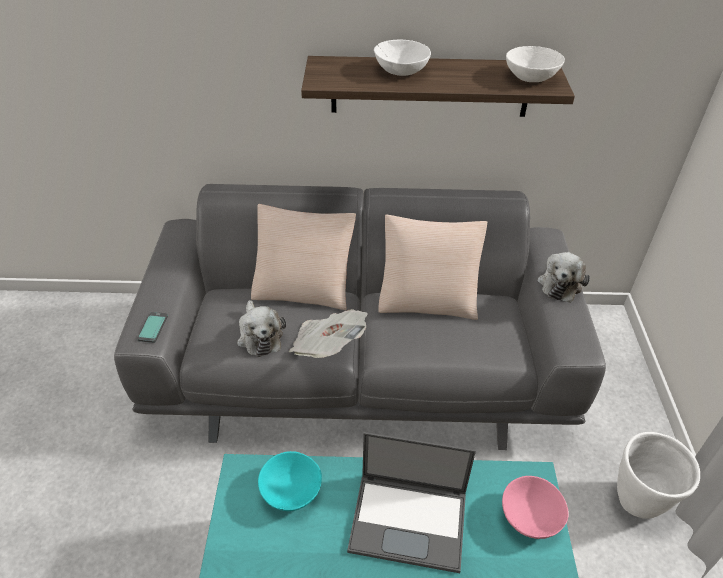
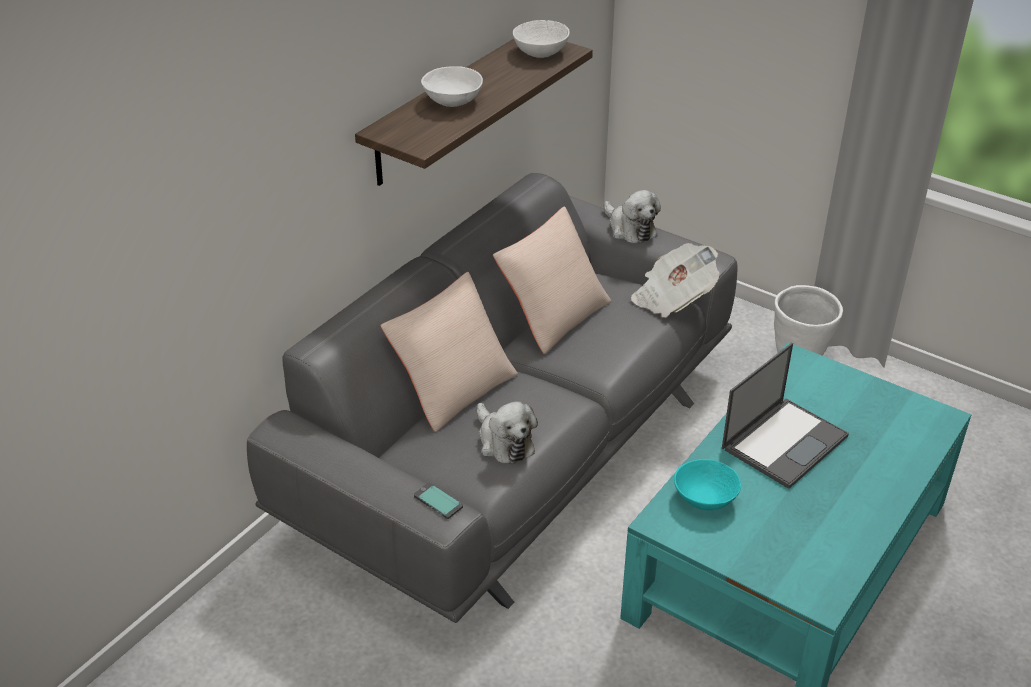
camera: 55 degrees left, 5 degrees down
(259, 336) = (504, 441): plush toy -> plush toy turned 45 degrees clockwise
(327, 346) = (563, 402): newspaper -> newspaper (673, 298)
(529, 517) = (826, 379): pink bowl -> none

